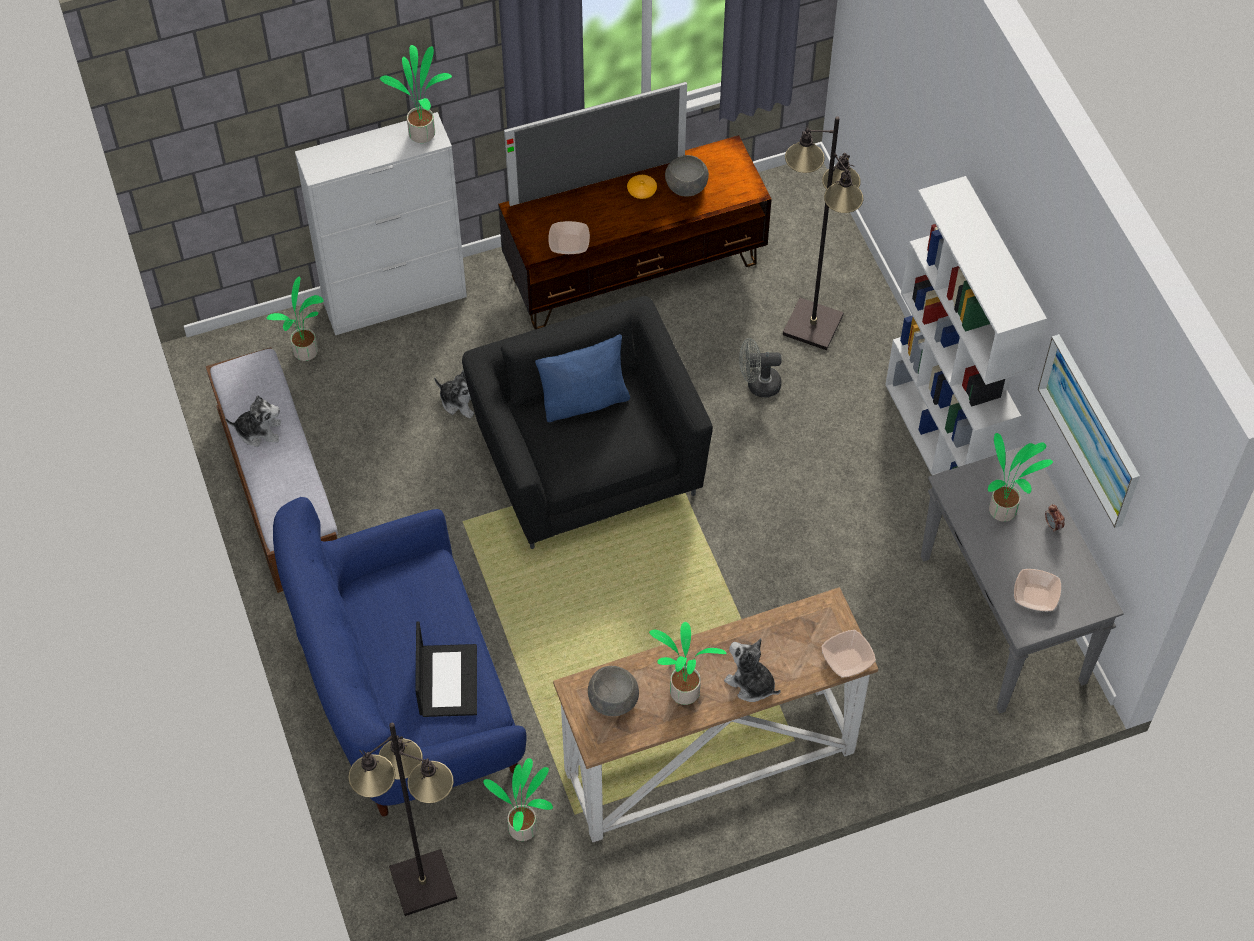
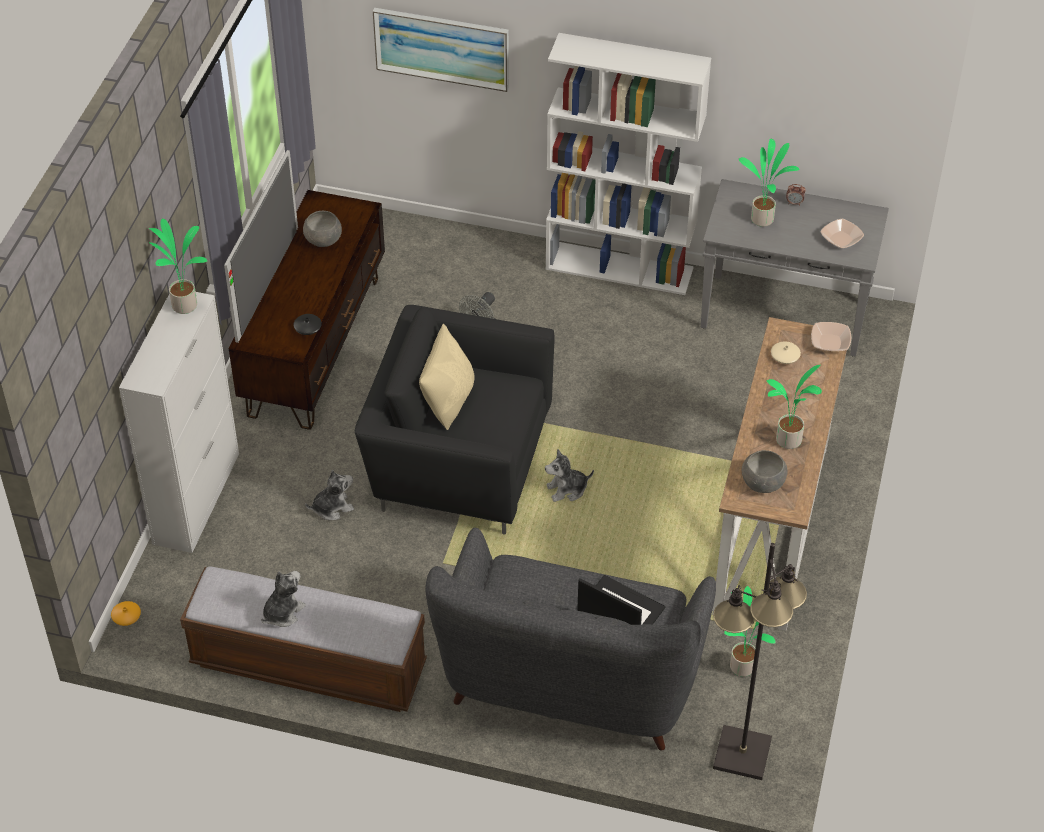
camera: 55 degrees left, 10 degrees down
(306, 353) = (190, 580): potted plant -> none
(406, 698) = (570, 680): blue sofa -> grey sofa
(569, 243) = (307, 327): bowl -> black vase
(585, 401) = (448, 400): blue pillow -> beige pillow
(641, 189) = (301, 264): orange vase -> orange vase (126, 616)
(750, 683) = (810, 402): plush toy -> plush toy (567, 489)
(796, 629) = (785, 356): none -> beige vase
(812, 324) = (459, 278): black floor lamp -> none
(1090, 429) = (793, 102): picture -> picture (442, 48)

